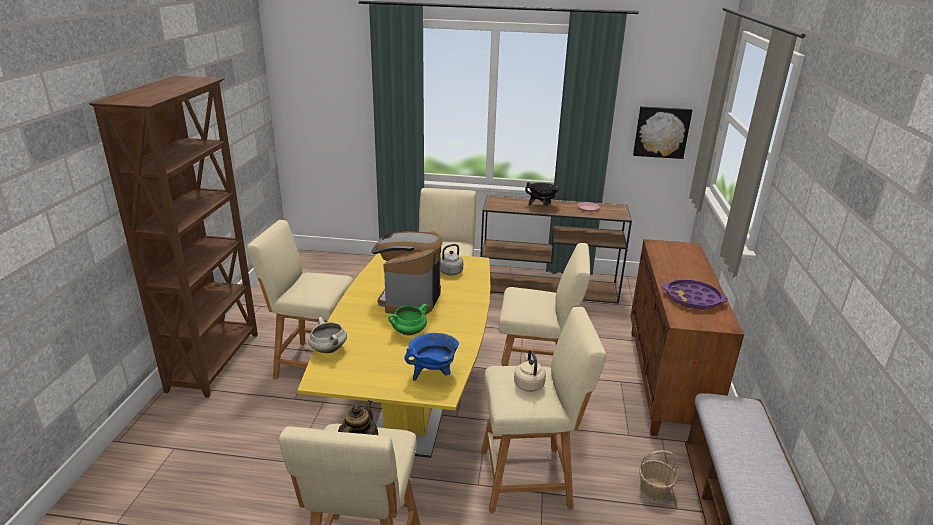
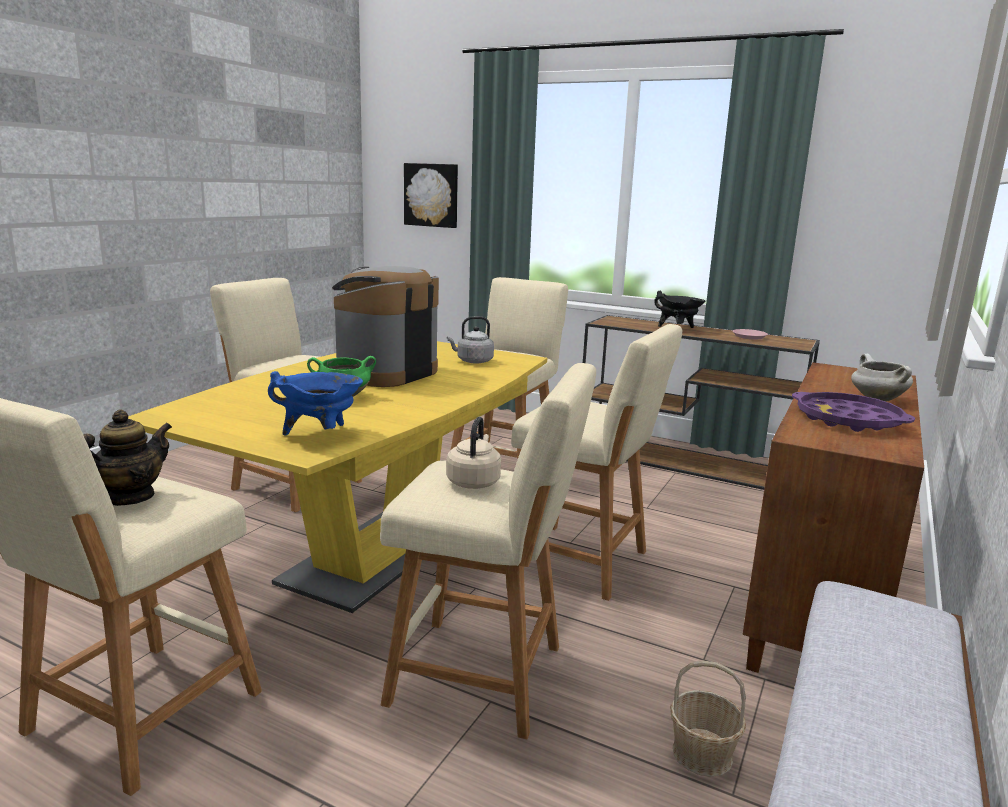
camera: 20 degrees right, 10 degrees down
(216, 361) = (185, 462): brown bookcase -> none
(328, 349) = (214, 395): white cooking pot -> white cooking pot (876, 399)
(661, 132) = (884, 227): picture -> picture (432, 195)

